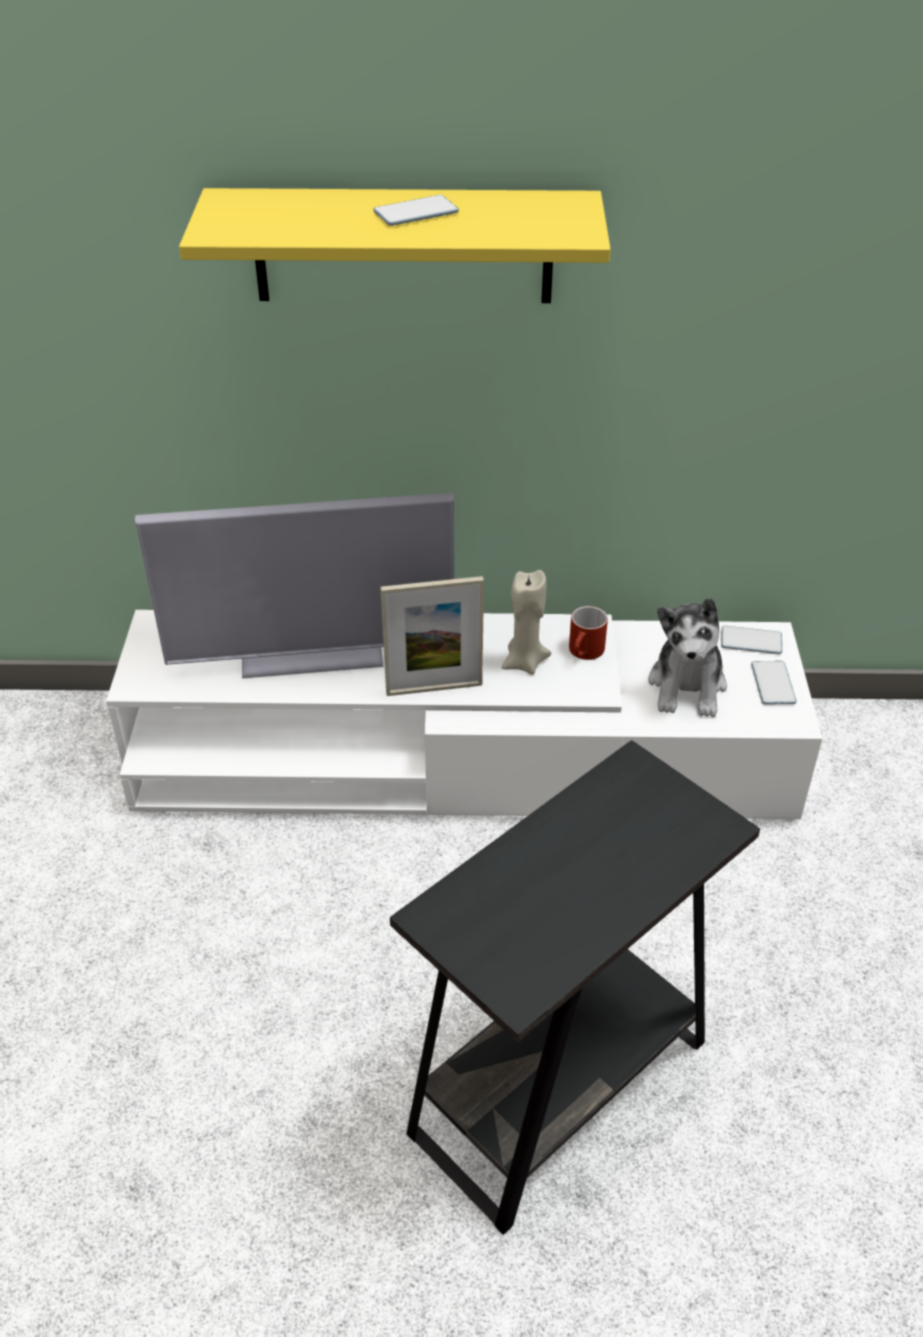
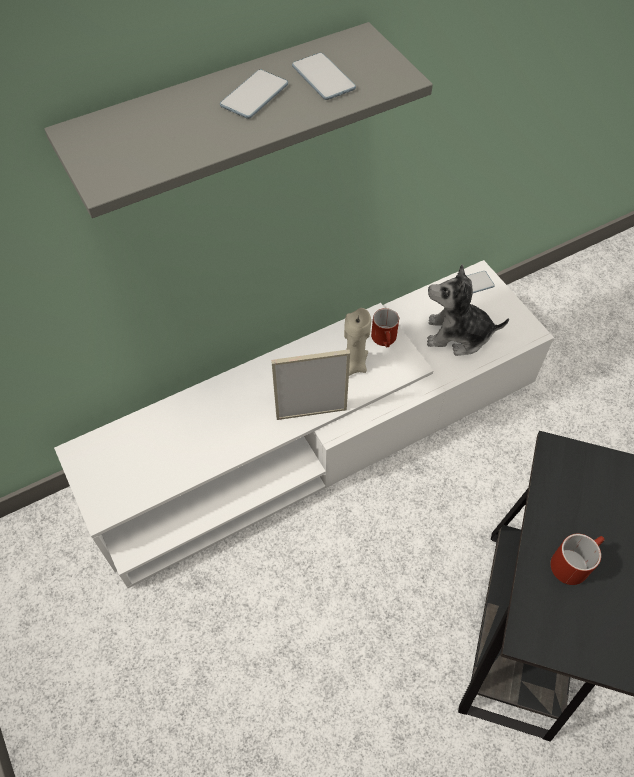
camera: 30 degrees left, 15 degrees up
(312, 655) = (212, 426): television -> none
(403, 246) = (222, 116): yellow shelf -> grey shelf
(434, 688) = (311, 413): picture frame -> picture frame turned 150 degrees counterclockwise
(556, 875) = (573, 561): none -> red mug
(687, 686) = (457, 335): plush toy -> plush toy turned 120 degrees clockwise
(773, 684) = (503, 310): phone -> phone (323, 78)

